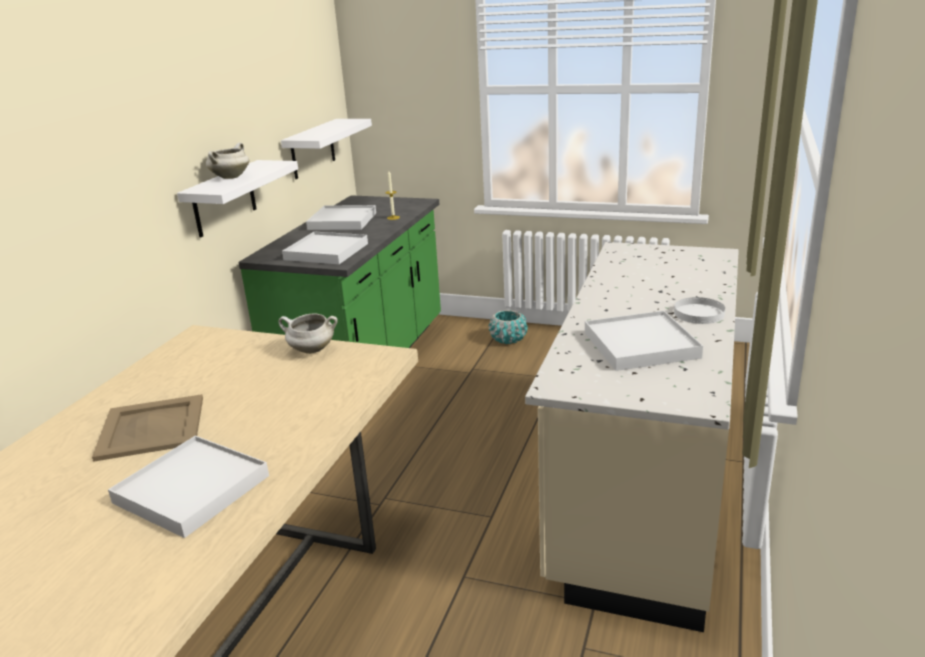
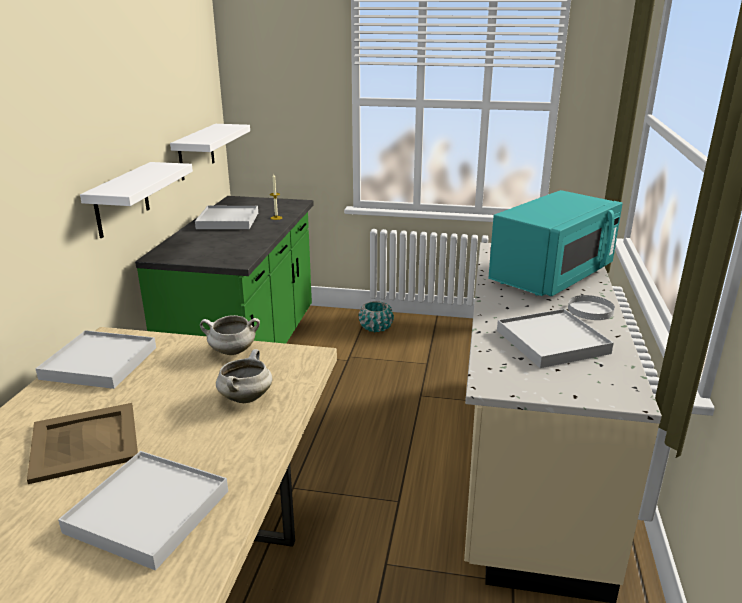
camera: 10 degrees left, 0 degrees up
(230, 177) = (131, 179): white cooking pot -> white cooking pot (245, 397)
(326, 251) = (222, 251): white tray -> white tray (100, 363)
(670, 278) = (551, 276): none -> turquoise microwave

